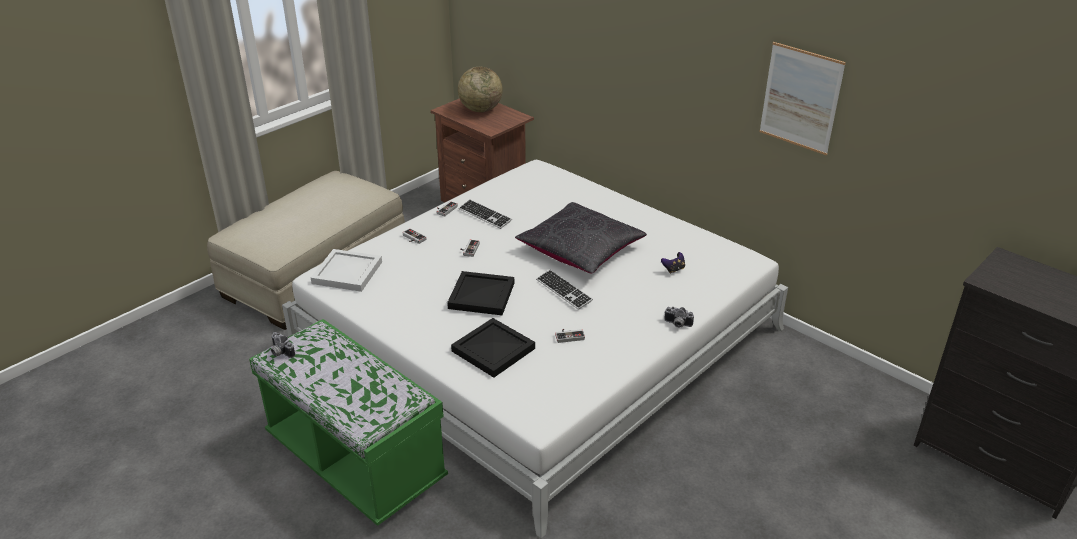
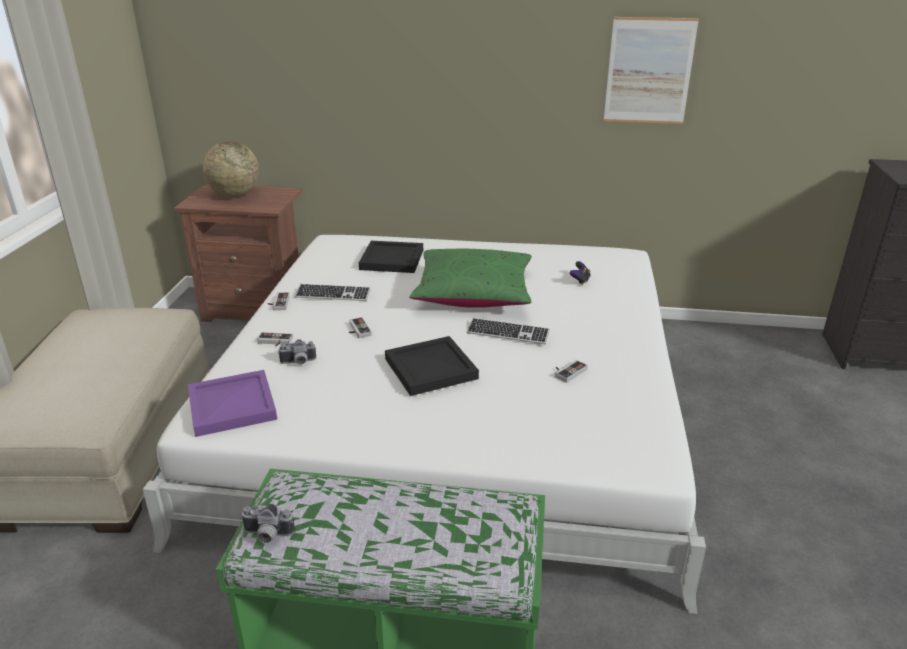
camera: 35 degrees left, 5 degrees down
(347, 272) = (230, 405): white tray -> purple tray
(493, 349) = (512, 416): black tray -> black tray (391, 259)
(580, 250) = (473, 293): black pillow -> green pillow
(677, 324) = (645, 324): camera -> camera (298, 362)

